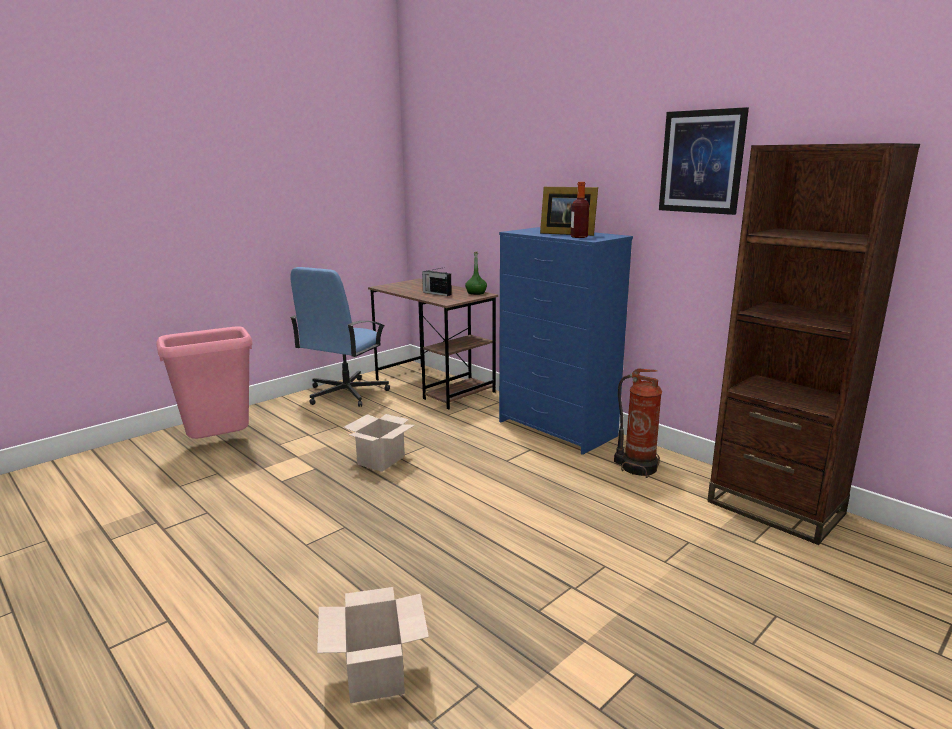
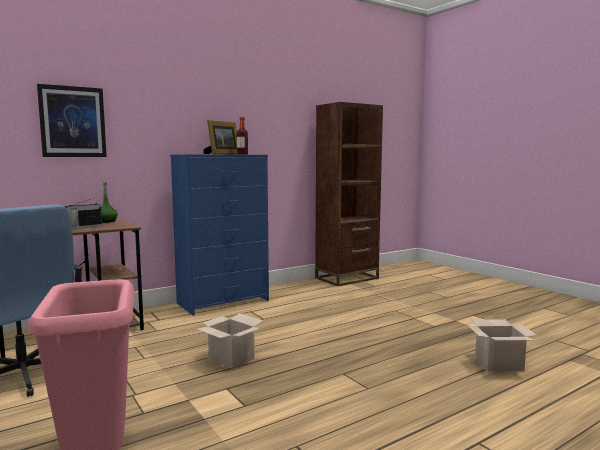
camera: 80 degrees left, 10 degrees down
(637, 467) = (293, 292): fire extinguisher -> none
(701, 162) = (277, 111): picture -> picture (73, 122)

